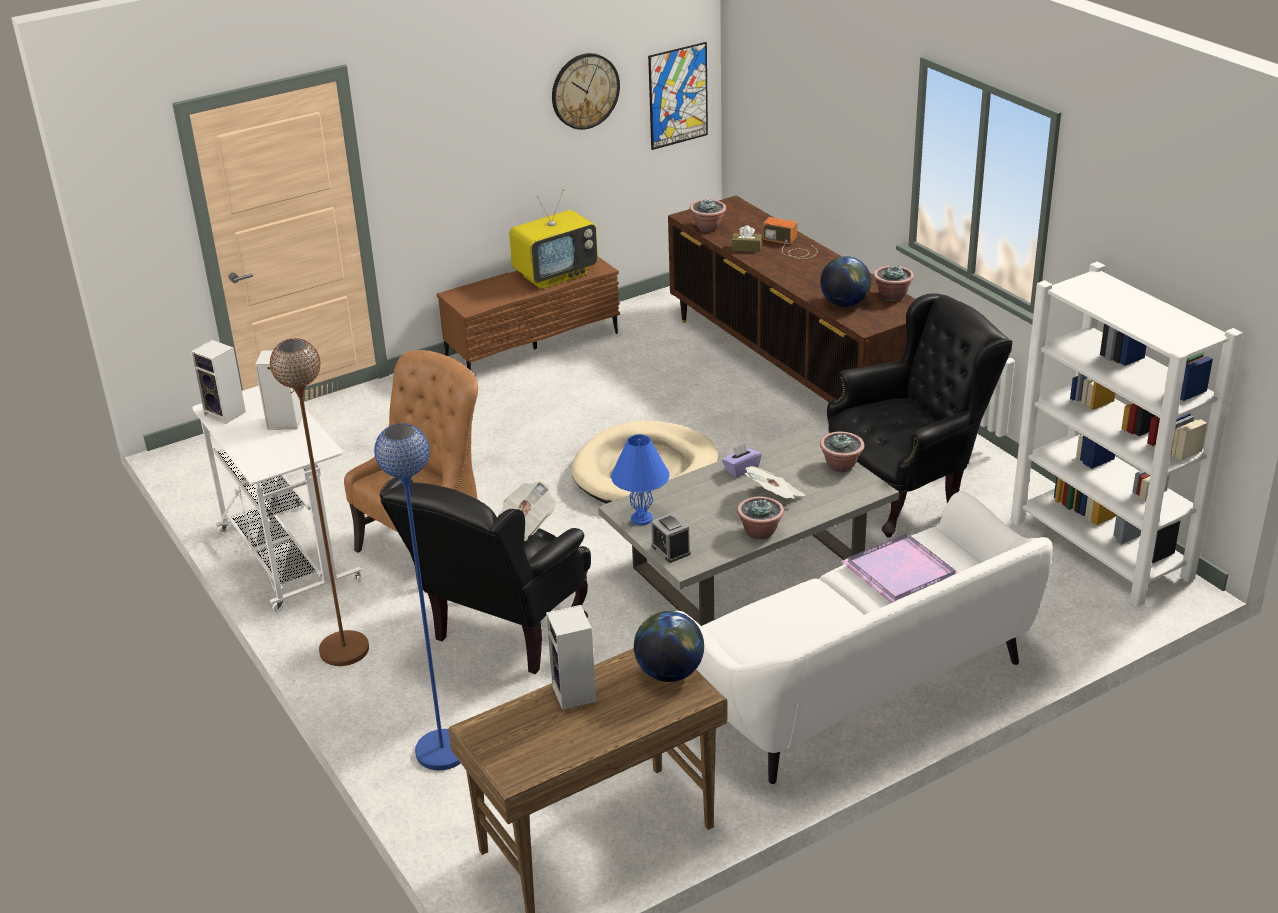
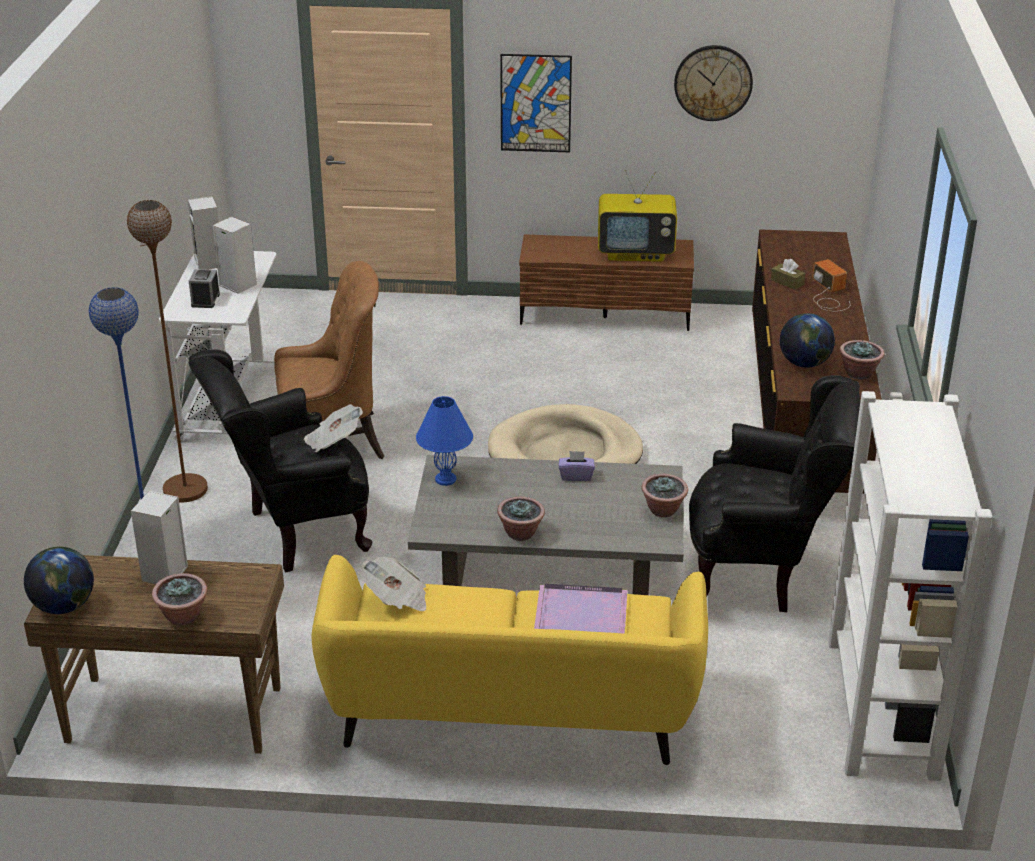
camera: 35 degrees right, 0 degrees up
(669, 672) = (247, 593): globe -> globe (64, 606)
(670, 550) = (434, 514): alarm clock -> alarm clock (205, 300)
(678, 96) = (823, 114): picture -> picture (535, 103)
(708, 227) = (779, 252): potted plant -> potted plant (183, 616)
(774, 496) = (572, 510): newspaper -> newspaper (397, 599)
(863, 688) = (510, 713): white sofa -> yellow sofa

